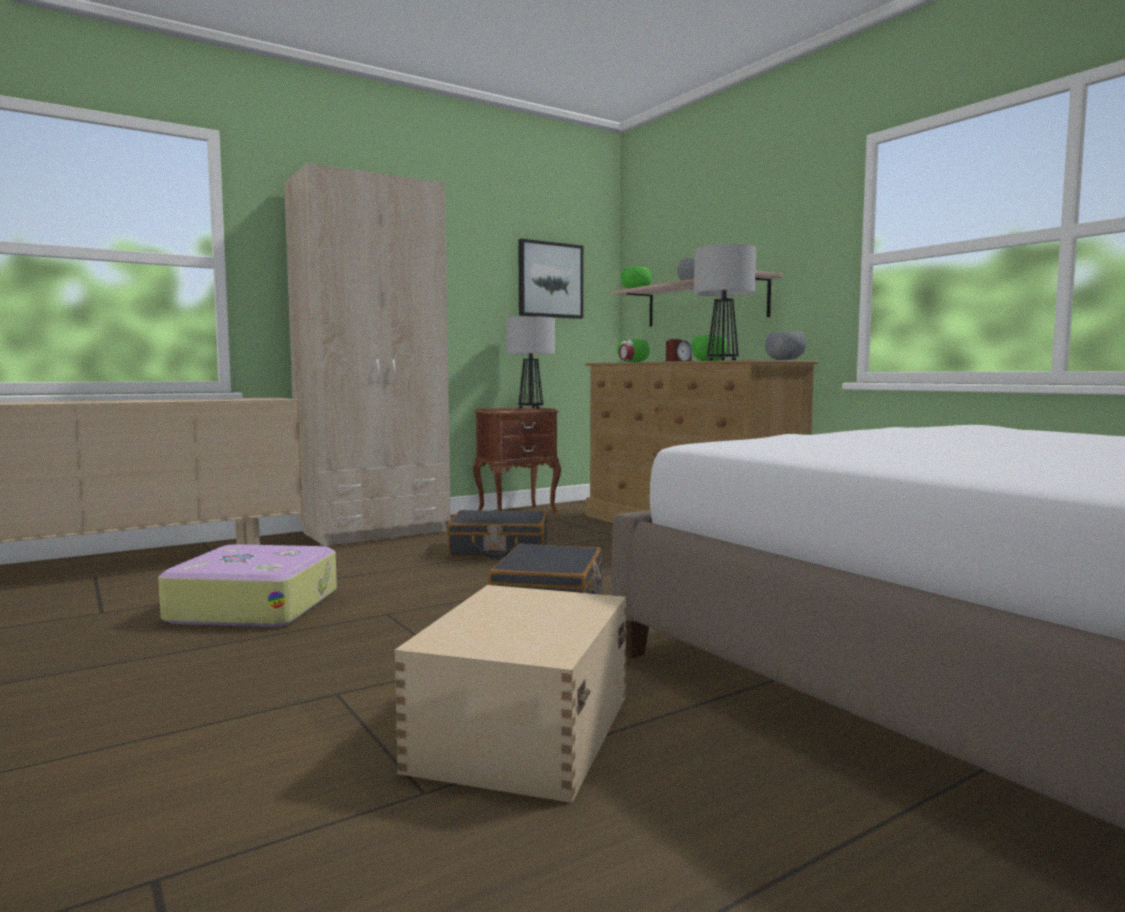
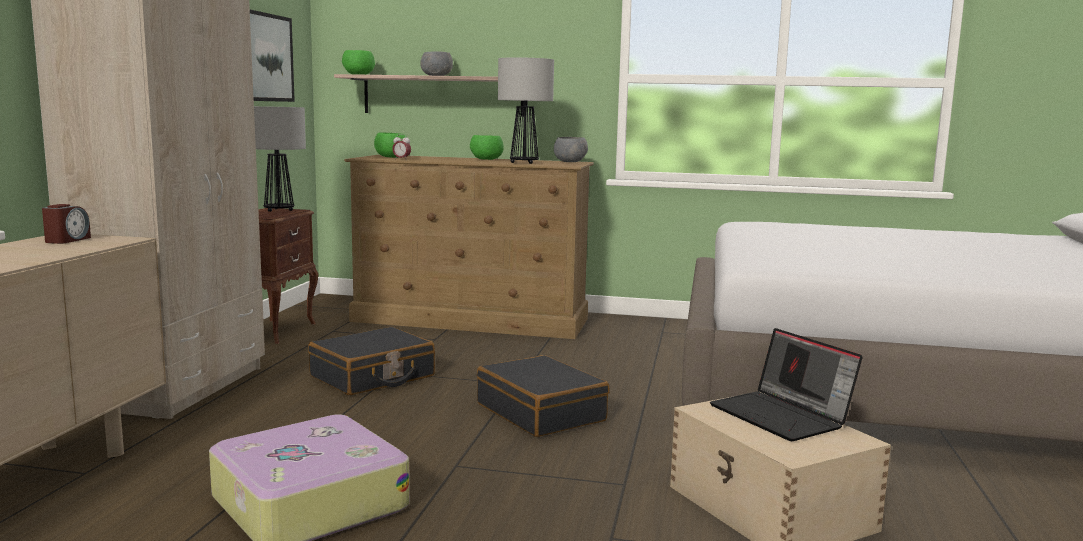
camera: 45 degrees left, 5 degrees up
(554, 616) = (783, 416): none -> laptop
(678, 362) = (450, 158): alarm clock -> alarm clock (67, 240)

